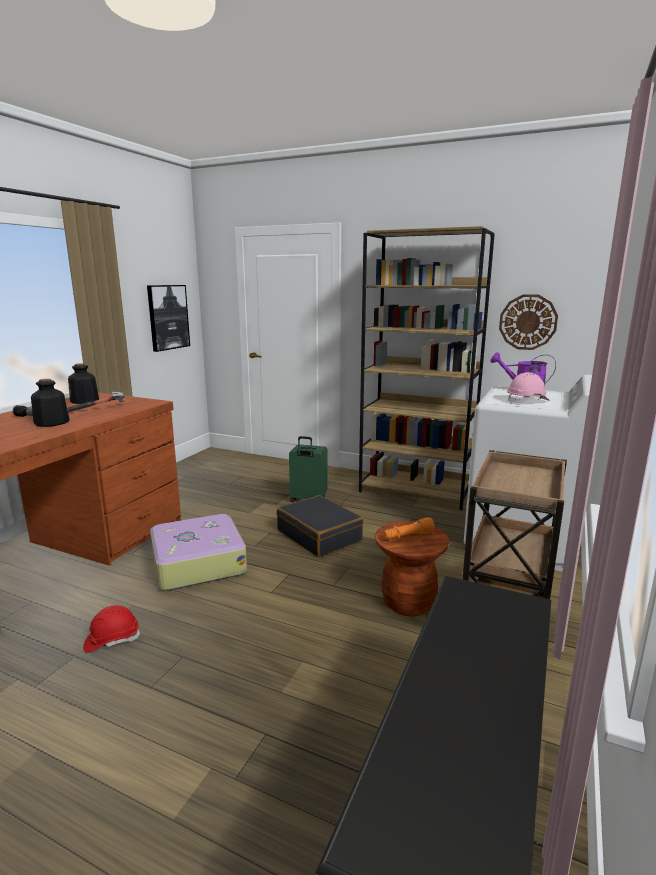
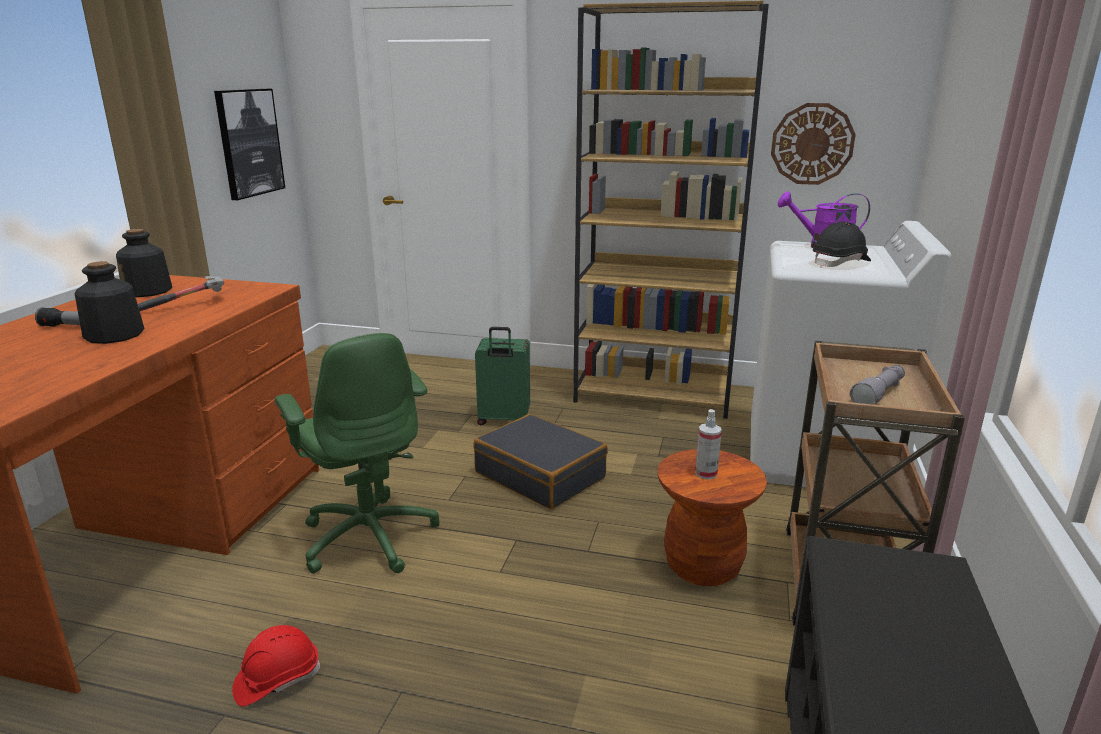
camera: 10 degrees left, 5 degrees up
(197, 562) = (369, 536): suitcase -> green office chair
(408, 536) = (706, 473): orange flashlight -> spray bottle
(518, 486) = (879, 394): none -> grey flashlight
(527, 401) = (840, 263): pink hard hat -> black hard hat

